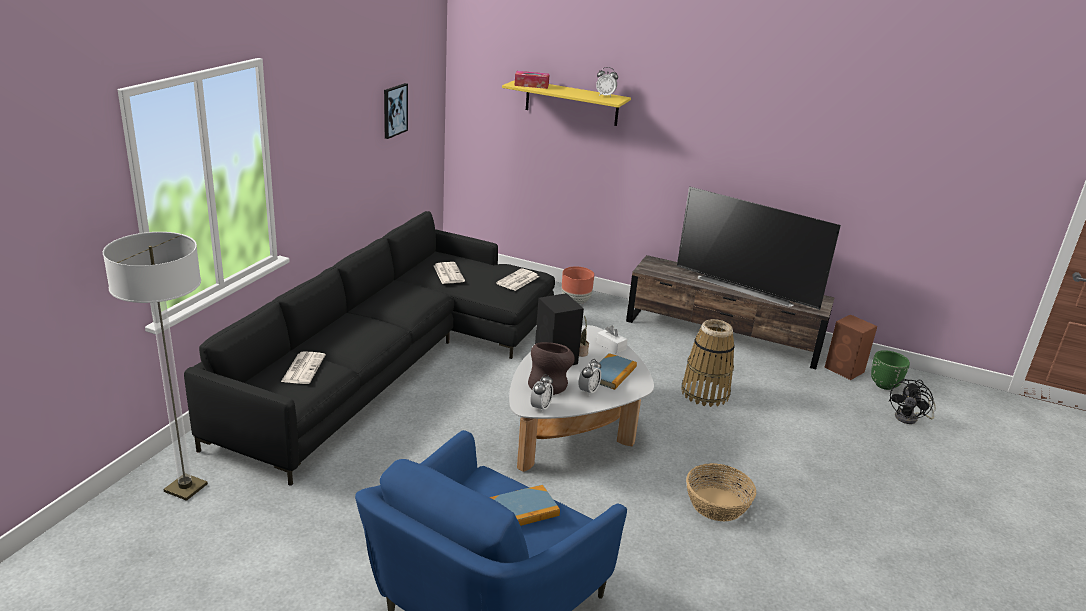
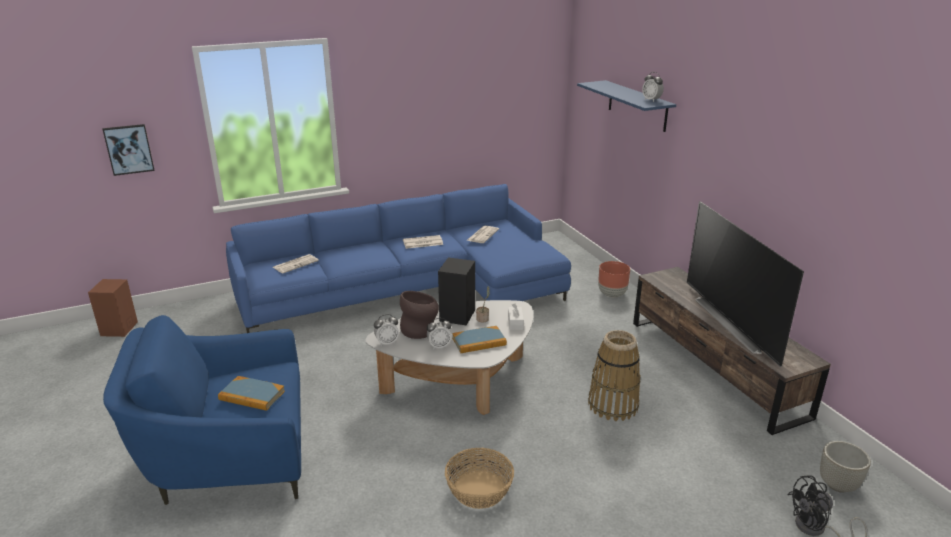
camera: 45 degrees right, 0 degrees up
(186, 488) = (204, 317): floor lamp -> none
(394, 110) = (490, 96): picture -> picture (129, 149)
(394, 361) = (412, 290): black sofa -> blue sofa
(518, 280) = (526, 254): newspaper -> newspaper (422, 242)
(531, 85) = (603, 85): tissue box -> none
(571, 102) = (637, 105): yellow shelf -> blue shelf
(845, 370) = (809, 450): brown speaker -> brown speaker (118, 329)
(884, 385) = (838, 485): green planter -> grey planter

